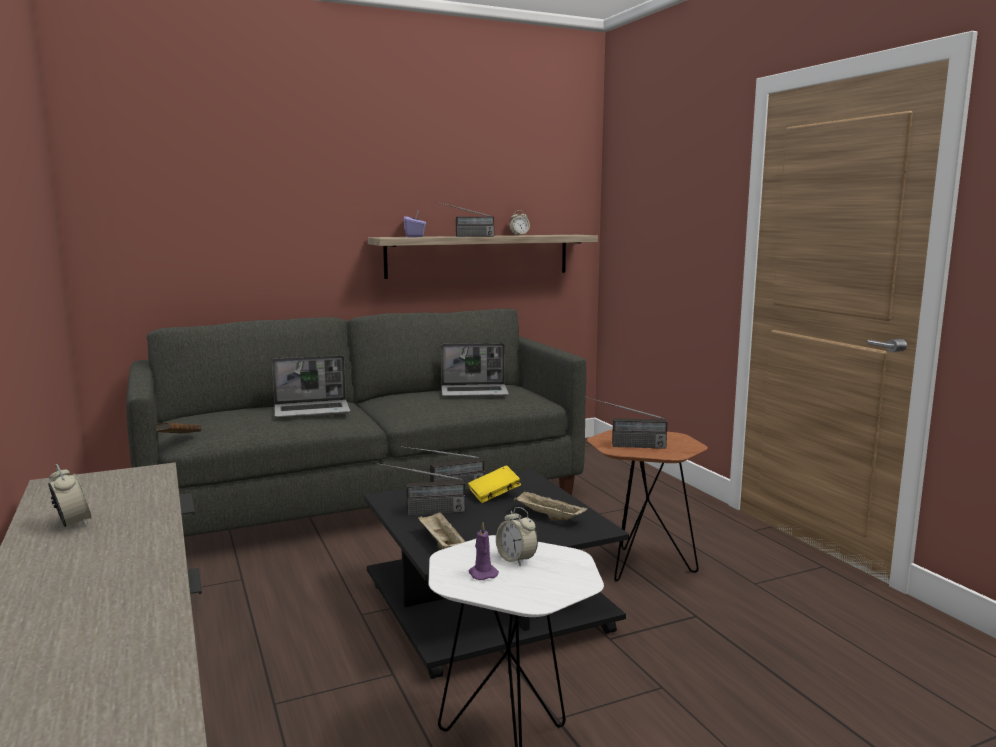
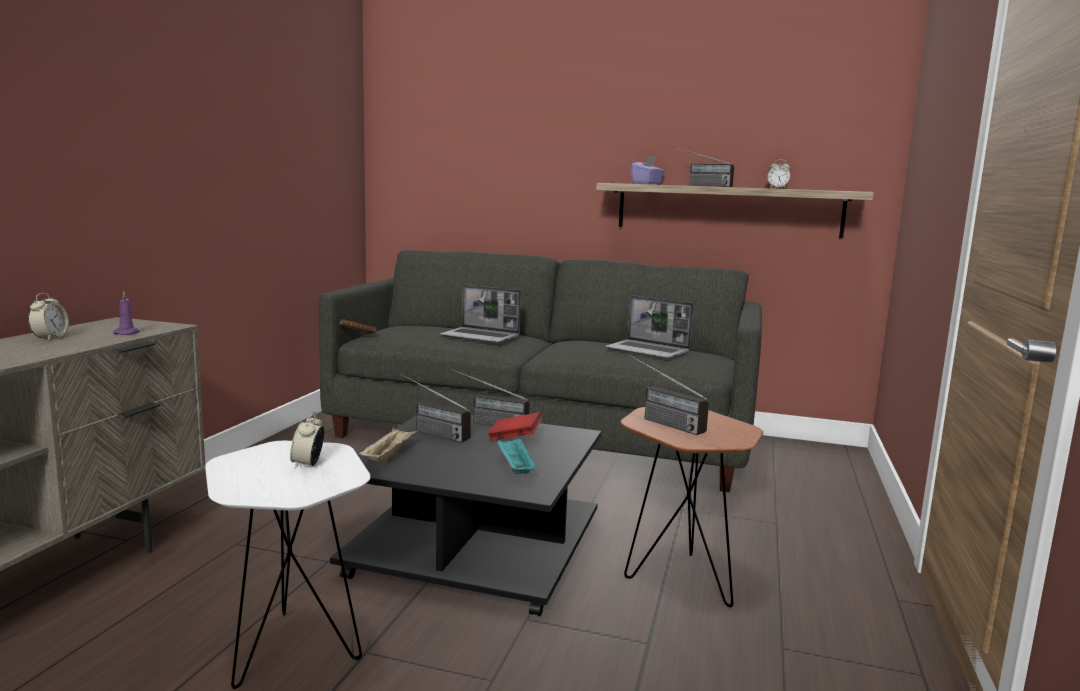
camera: 40 degrees right, 0 degrees up
(482, 573) = (262, 463): purple candle -> purple candle (128, 333)
(494, 495) = (514, 439): yellow book -> red book
(548, 516) = (515, 468): beige tray -> turquoise tray

